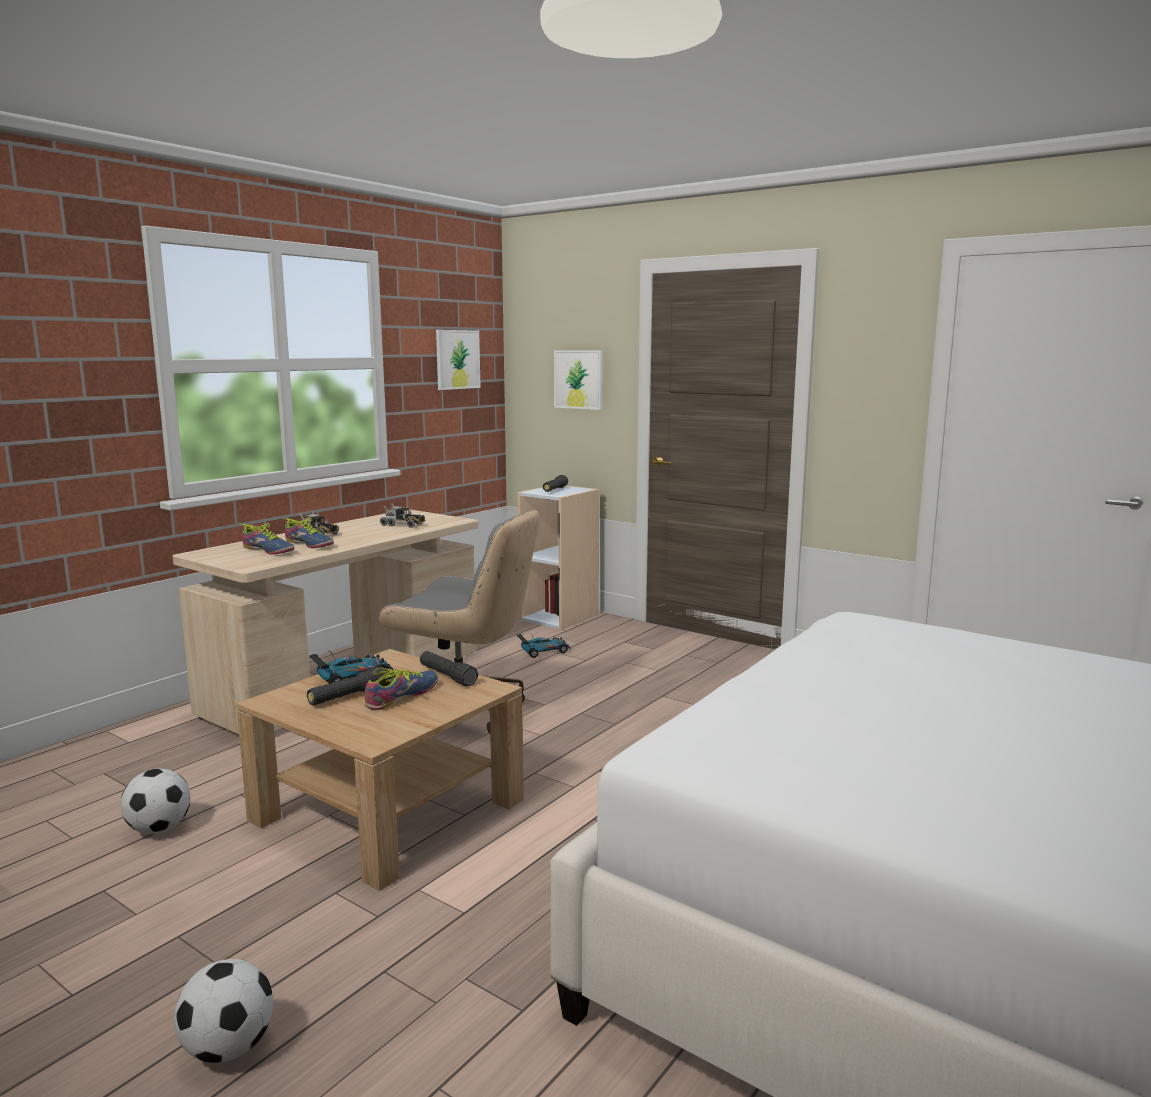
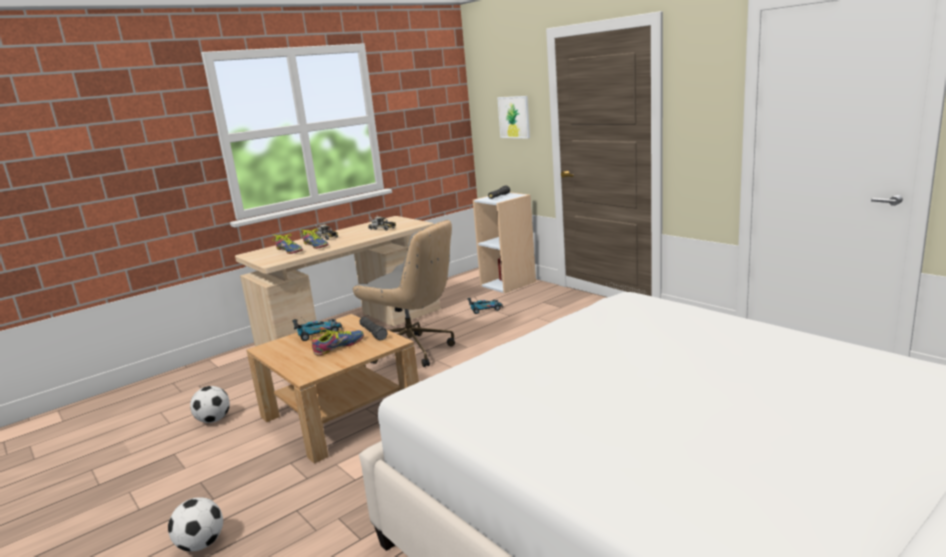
camera: 15 degrees right, 5 degrees up
(347, 697) = (308, 346): black flashlight -> none
(457, 359) = (431, 109): picture -> none

